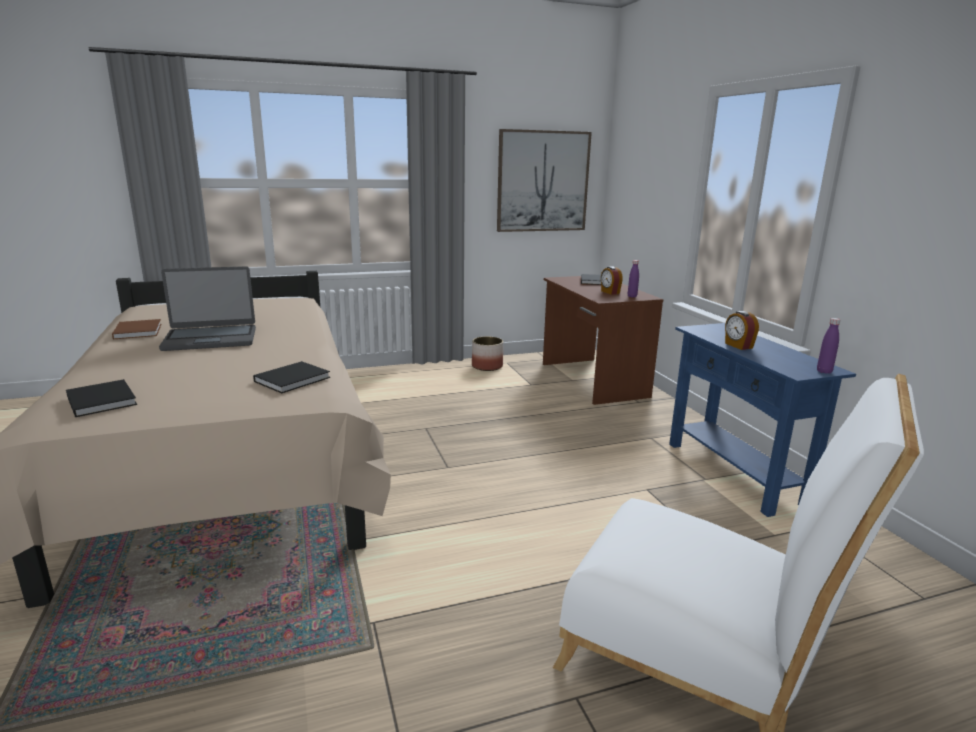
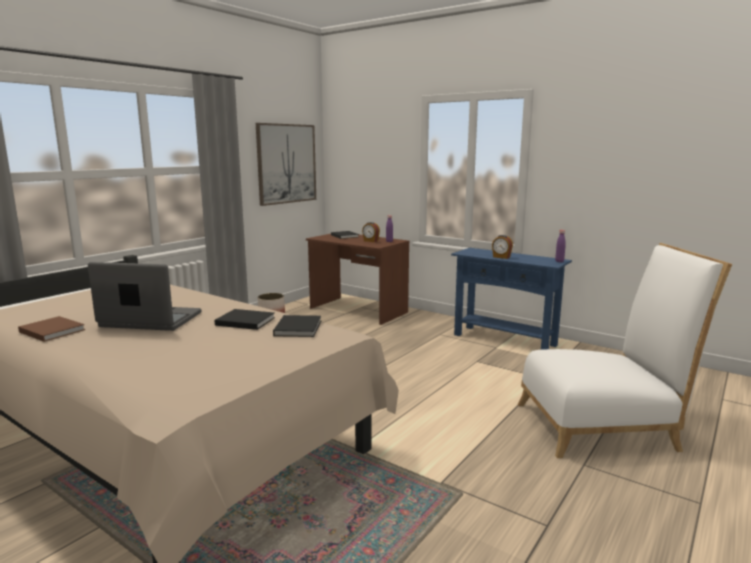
camera: 35 degrees left, 5 degrees down
(101, 400) = (180, 377): black book -> black book (244, 321)
(211, 339) = (150, 320): laptop -> laptop turned 120 degrees counterclockwise

